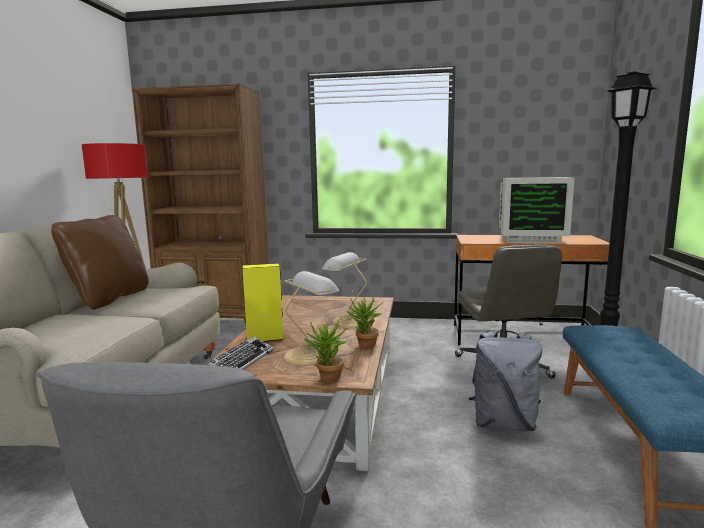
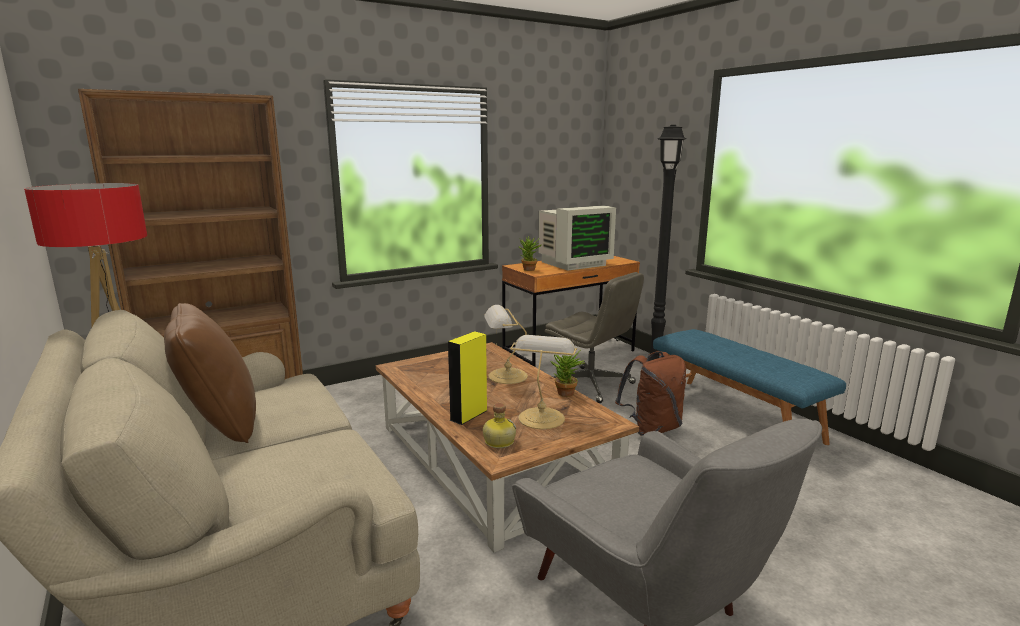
camera: 40 degrees left, 5 degrees up
(242, 361) = (498, 441): keyboard -> bottle
(327, 379) = (597, 431): potted plant -> potted plant (529, 270)
(503, 424) = (652, 428): grey backpack -> brown backpack

